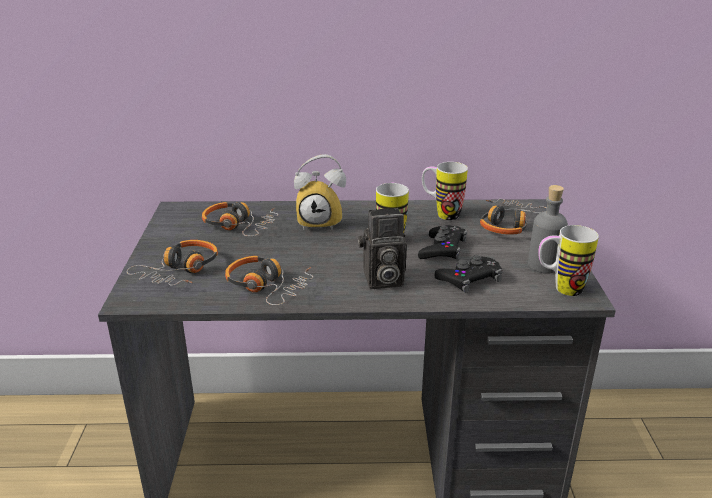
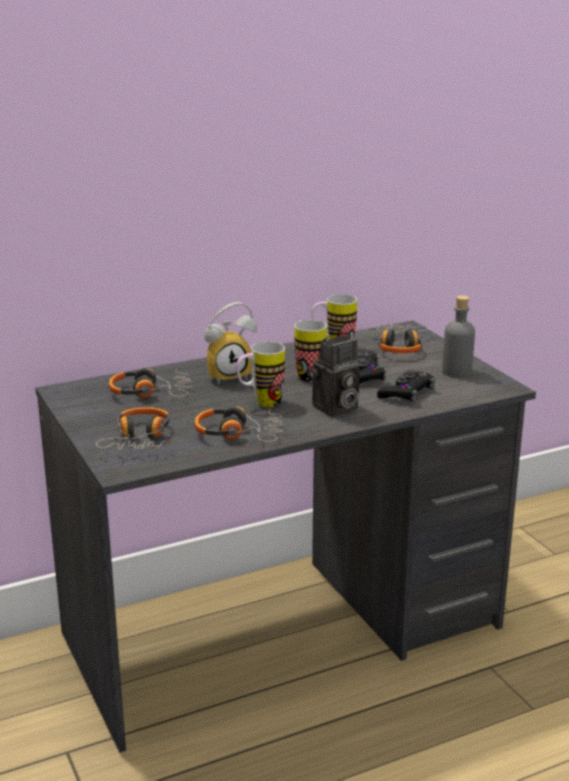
camera: 25 degrees left, 5 degrees down
(560, 289) = (483, 386): mug -> mug (260, 403)

